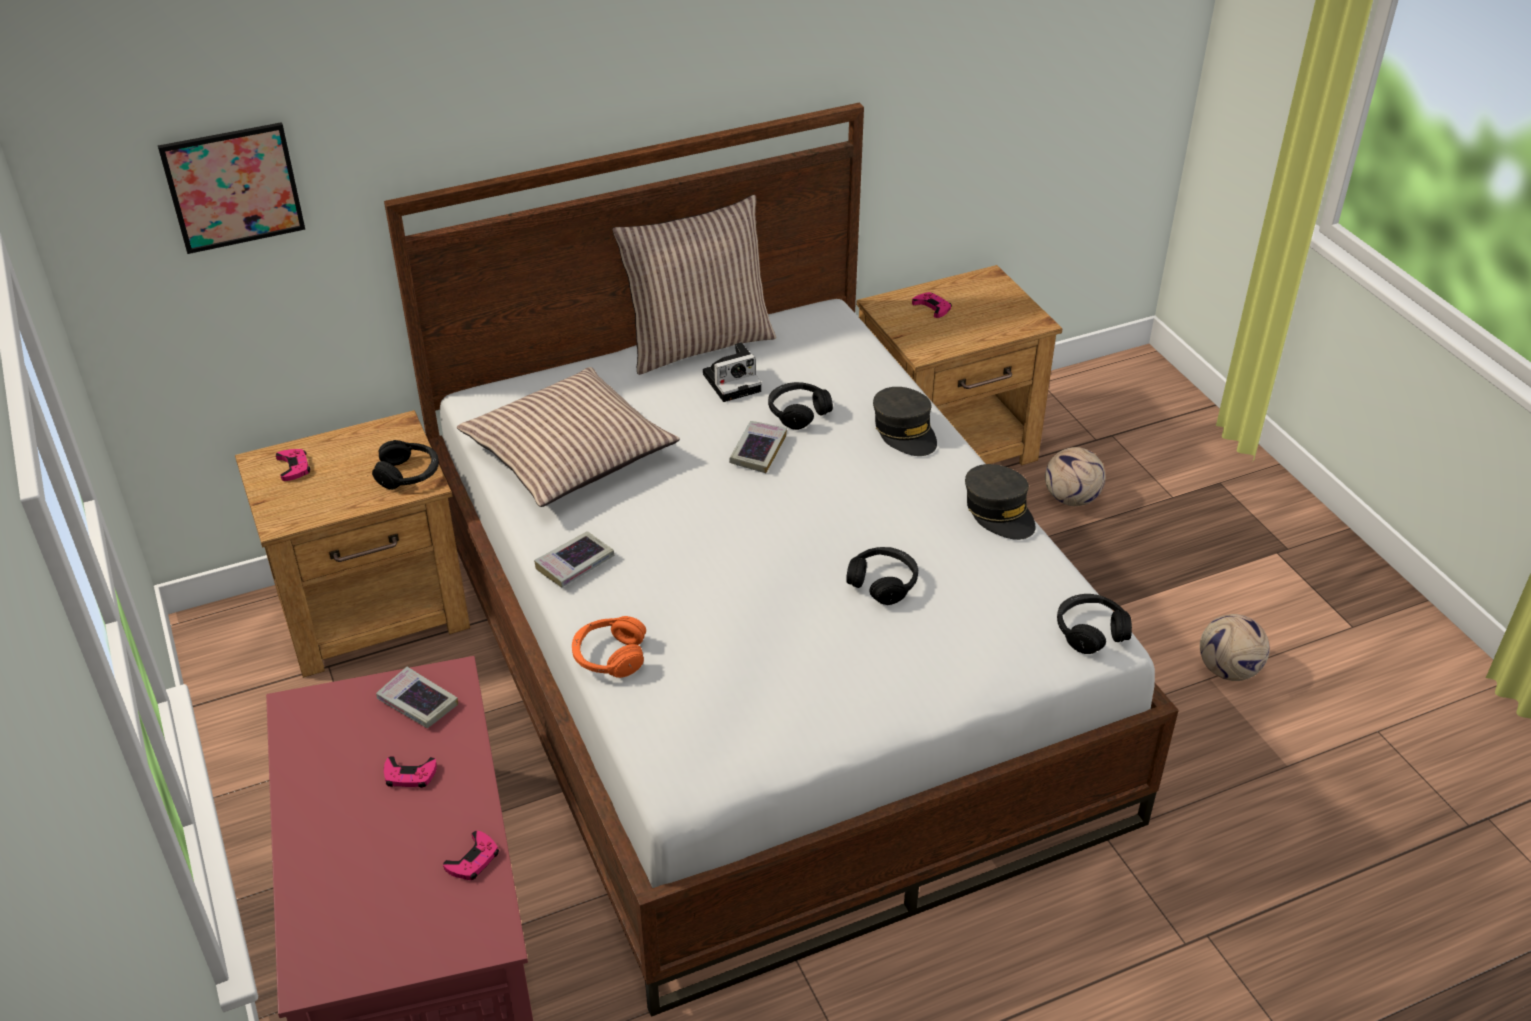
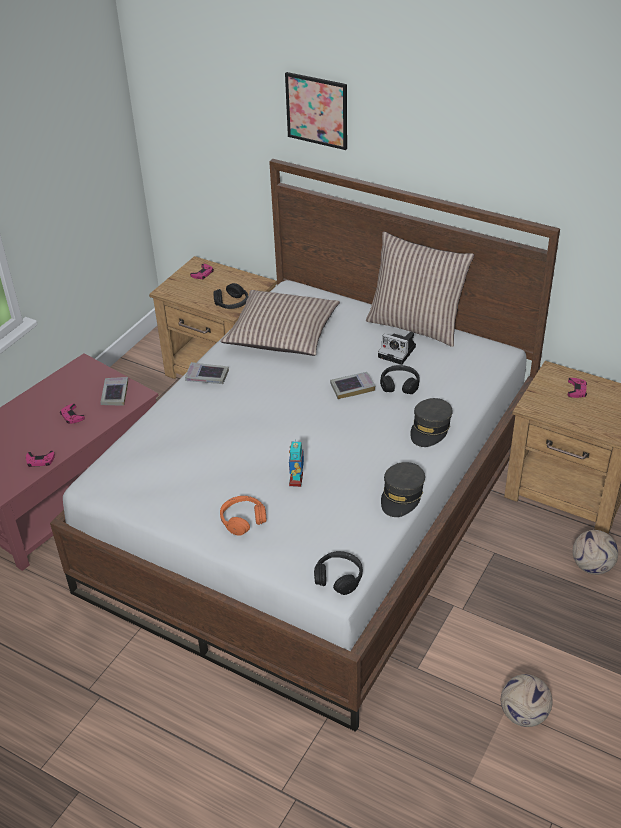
camera: 55 degrees right, 0 degrees up
(233, 187) = (210, 119): picture -> picture (317, 110)
(609, 656) = (156, 419): orange headphones -> orange headphones (243, 520)
(883, 582) = (296, 480): black headphones -> toy robot

